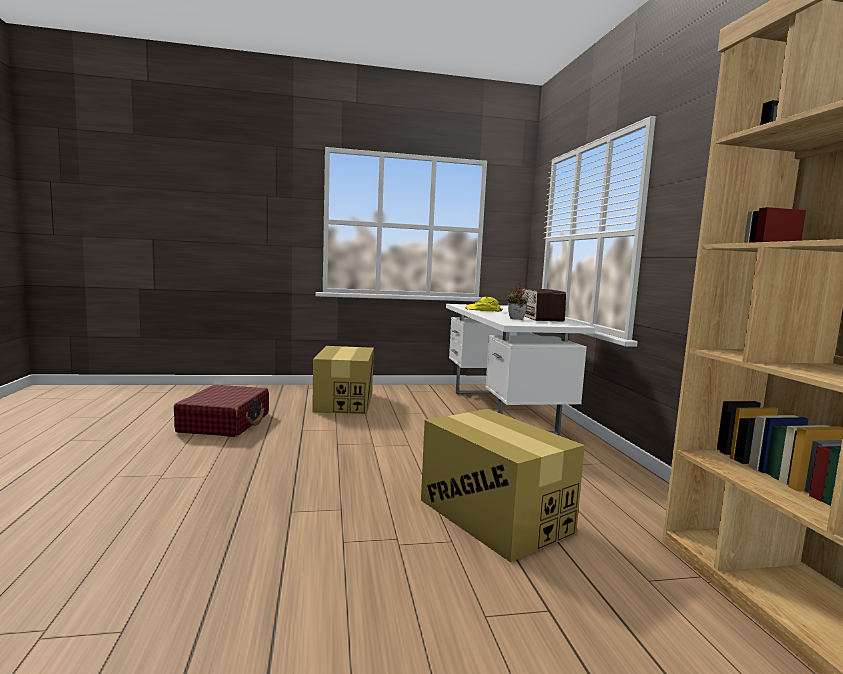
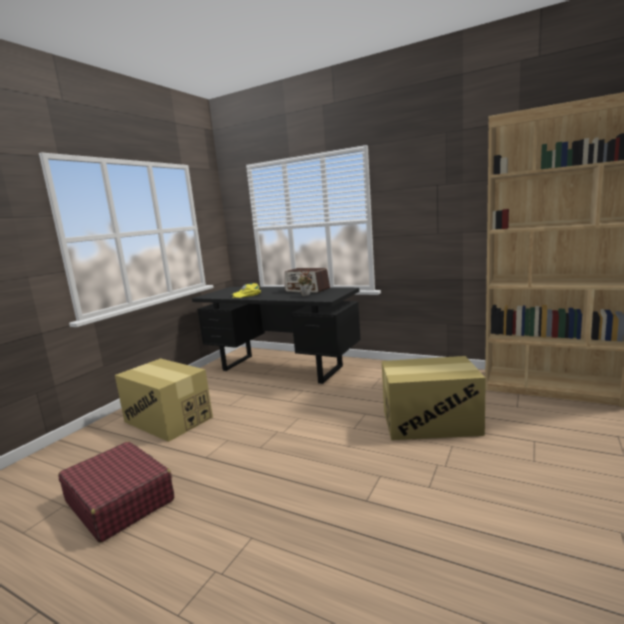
camera: 50 degrees left, 5 degrees up
(502, 412) = (282, 368): white desk -> black desk

